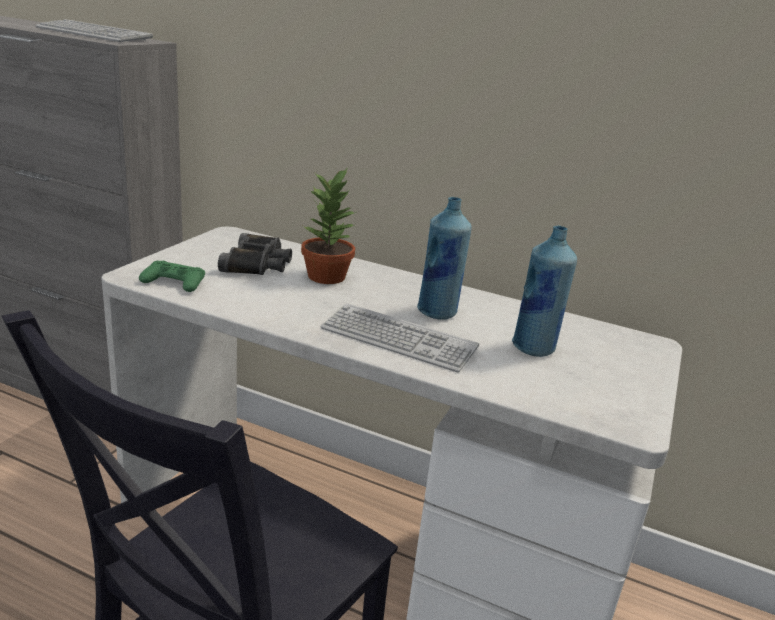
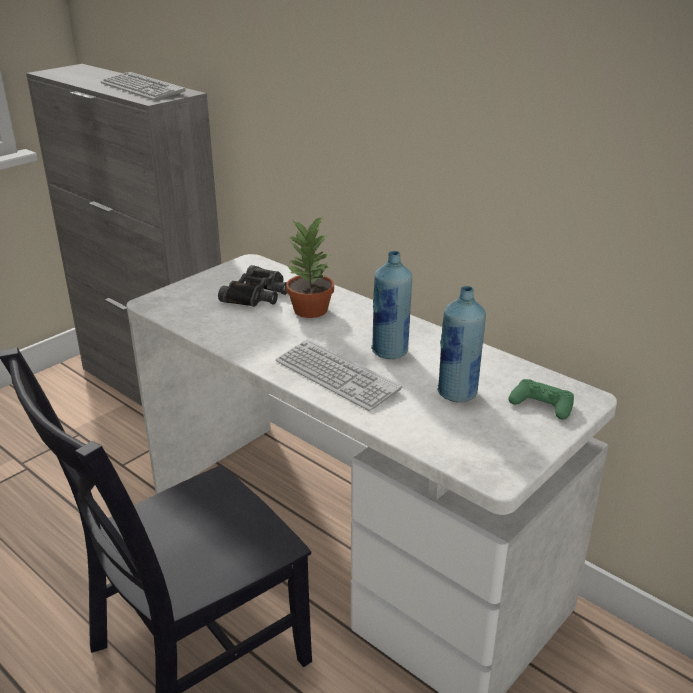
camera: 20 degrees right, 5 degrees up
(174, 282) = (179, 311): green game controller -> green game controller (542, 404)

